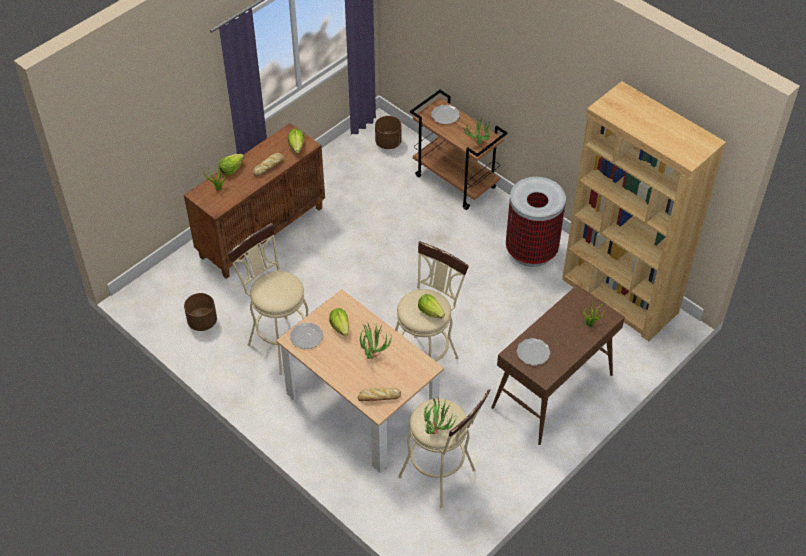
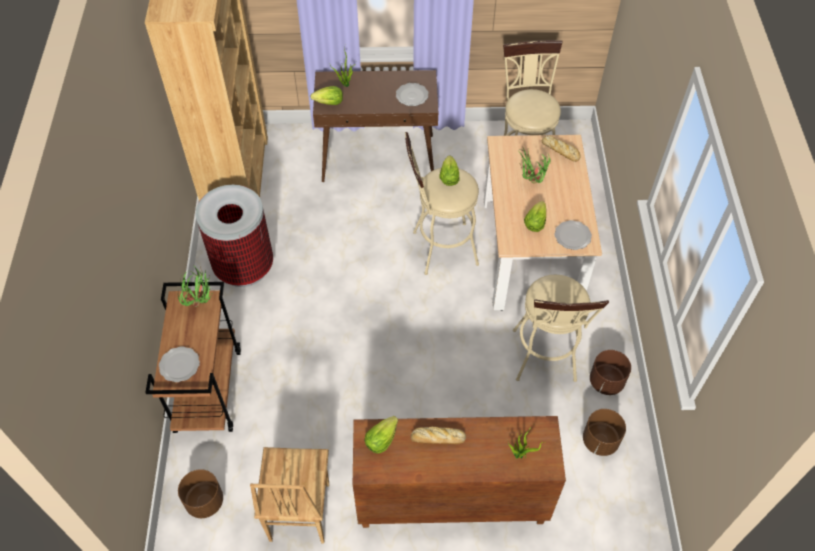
camera: 135 degrees left, 5 degrees up
(227, 359) = (606, 382): none -> brown planter
(231, 169) = (482, 470): lettuce -> lettuce (329, 103)
(336, 171) = (298, 512): none -> brown chair
(437, 429) = (542, 100): potted plant -> none

